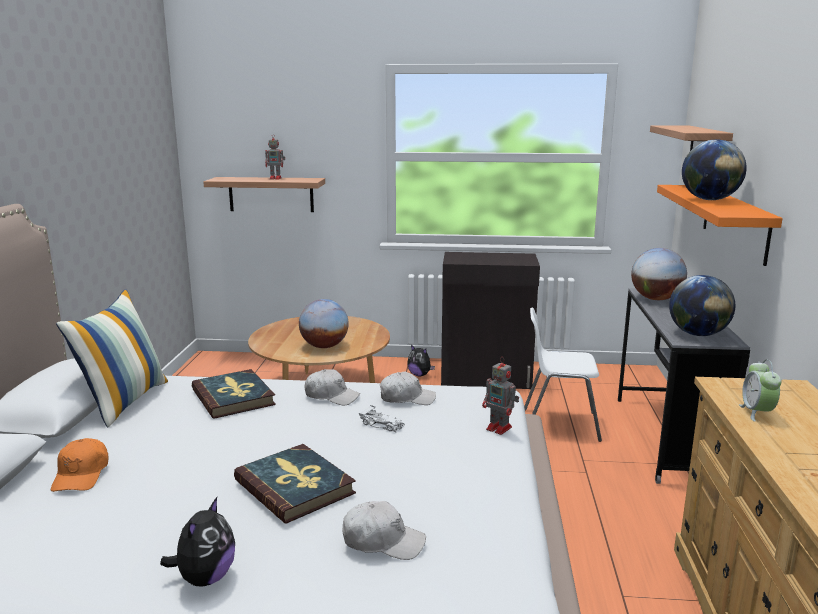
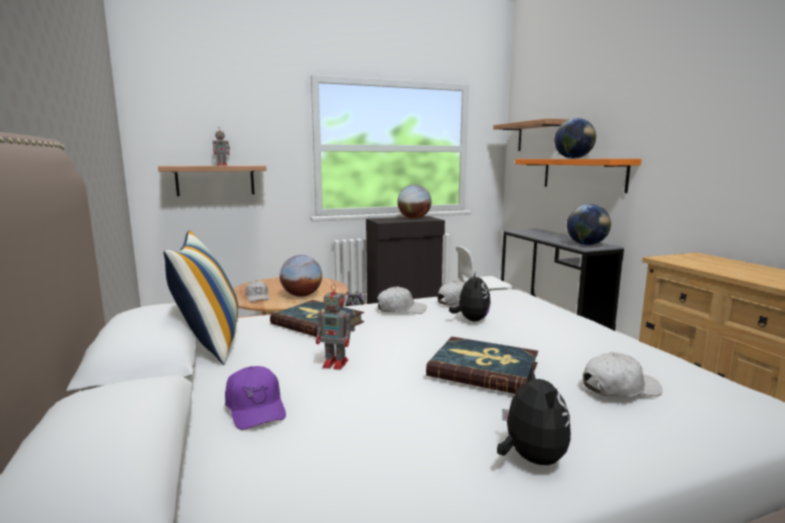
camera: 25 degrees left, 5 degrees down
(81, 475) = (256, 408): orange cap -> purple cap
(278, 341) = (257, 297): none -> white cap
(382, 425) = (471, 320): white toy car -> plush toy
(500, 428) = (554, 308): toy robot -> toy robot (337, 364)
(656, 299) = (530, 233): globe -> globe (414, 218)
(757, 413) = (711, 267): alarm clock -> none

